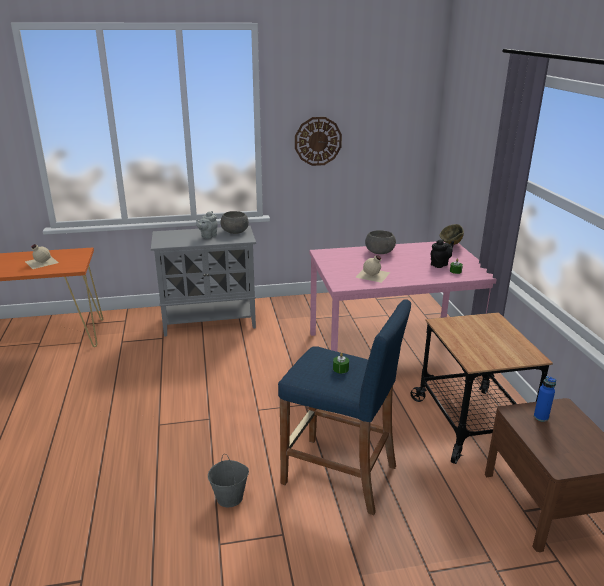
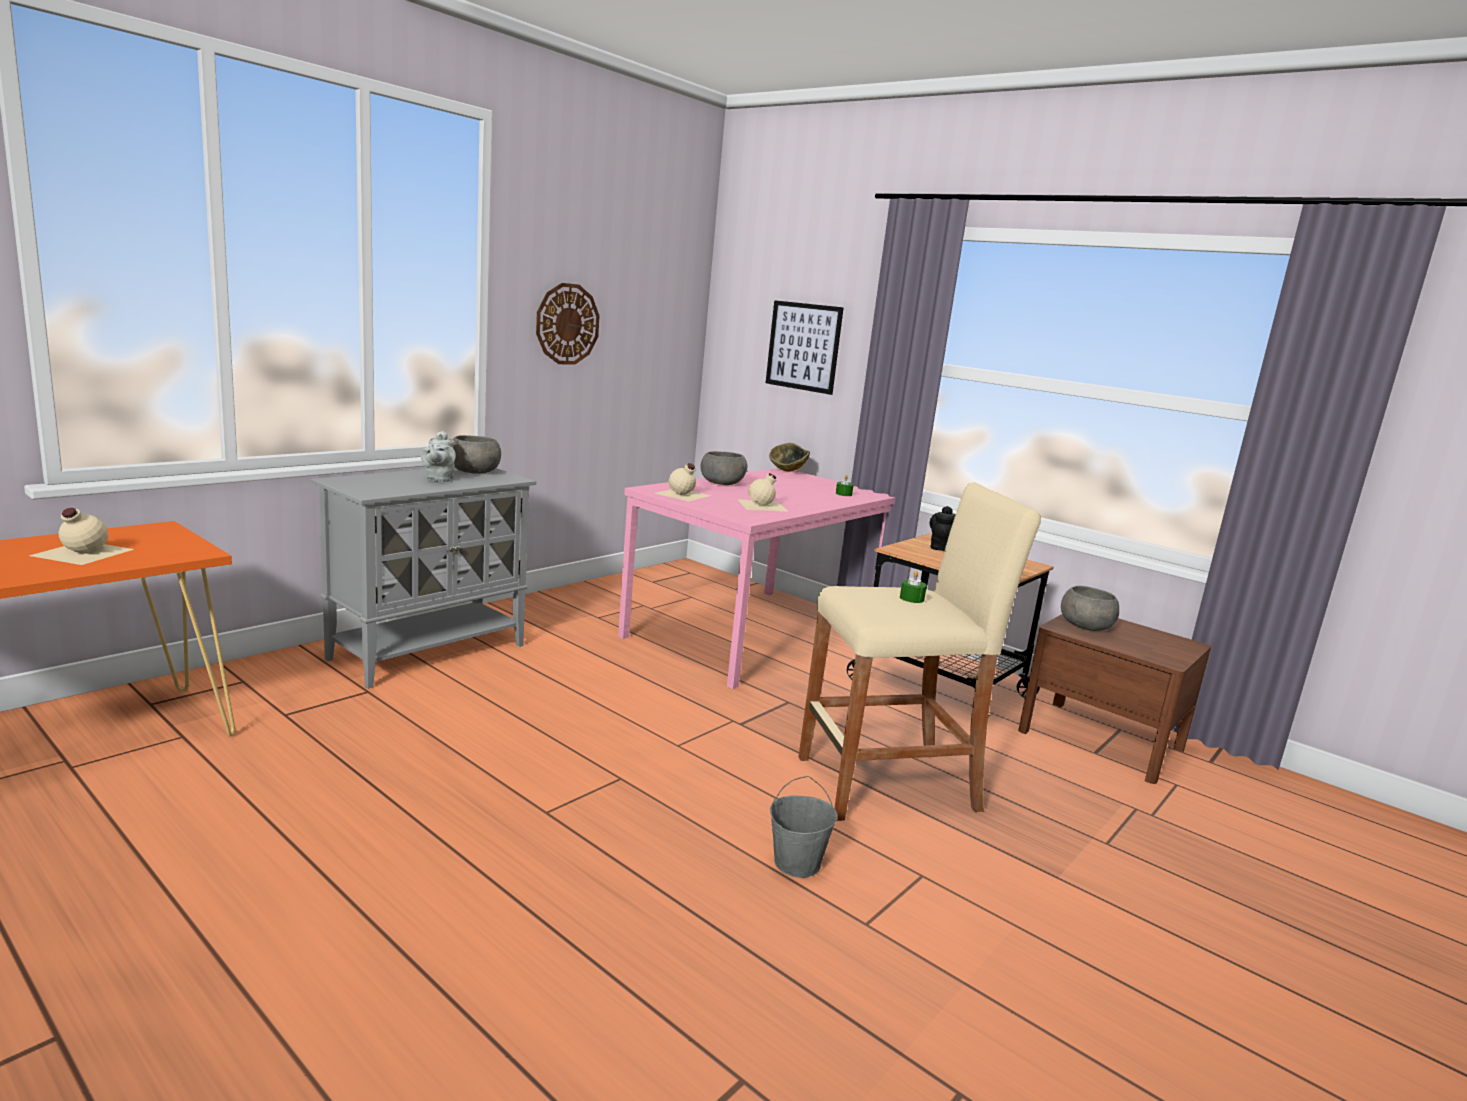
camera: 40 degrees left, 10 degrees down
(335, 259) = (683, 494): none -> beige bottle
(339, 474) = (887, 784): blue stool -> beige stool
(440, 264) = (815, 489): black teapot -> black teapot (941, 547)
(474, 156) = (803, 346): none -> picture
(541, 417) = (1086, 626): blue bottle -> grey bowl

